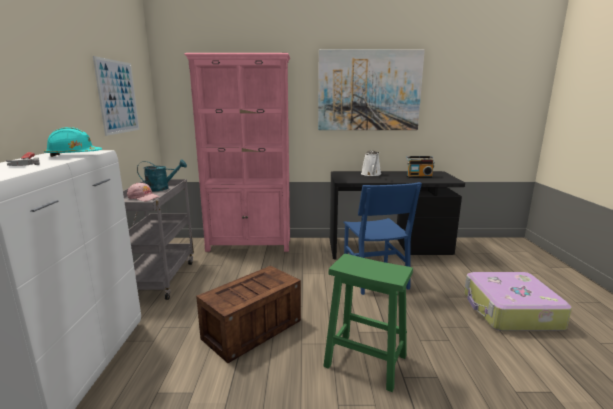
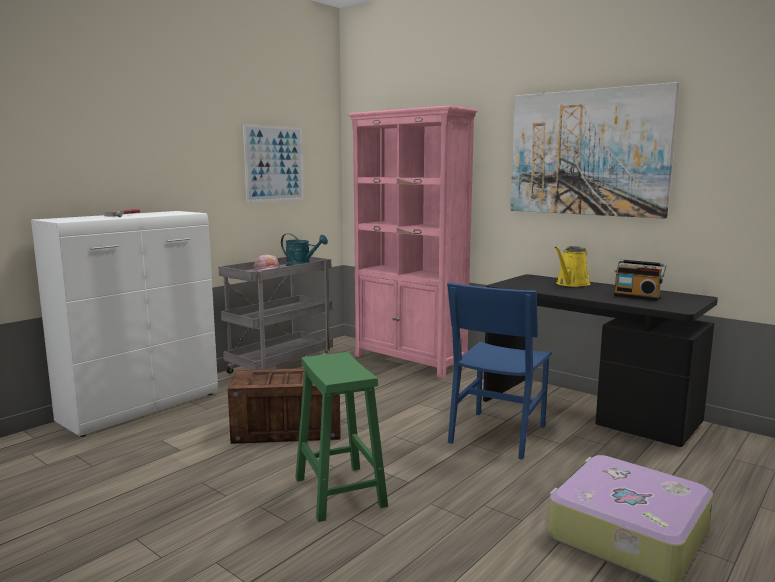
camera: 40 degrees right, 5 degrees down
(74, 155) = (164, 214): turquoise hard hat -> none
(371, 174) = (571, 284): white watering can -> yellow watering can

